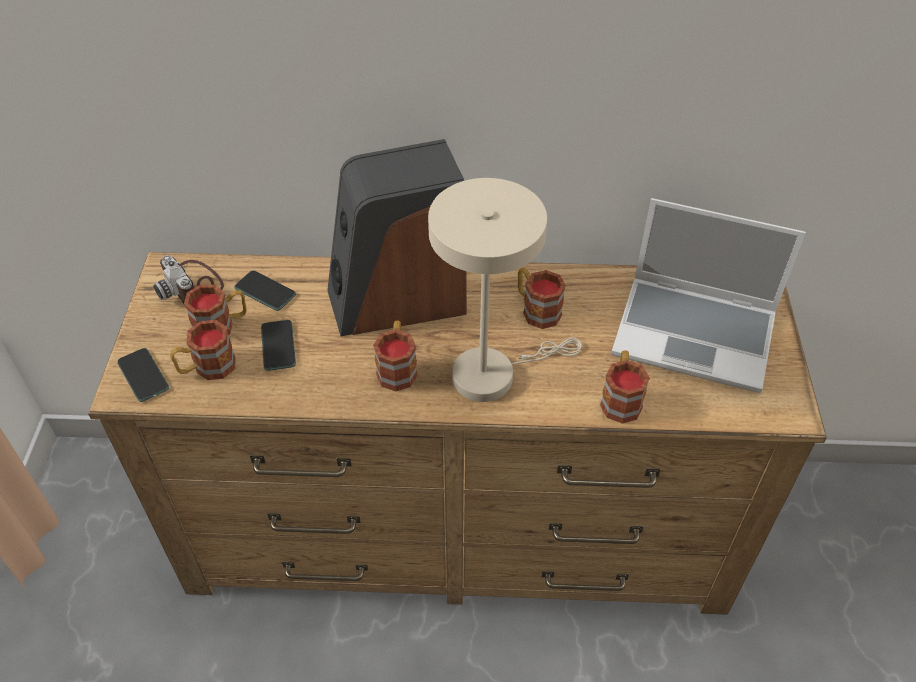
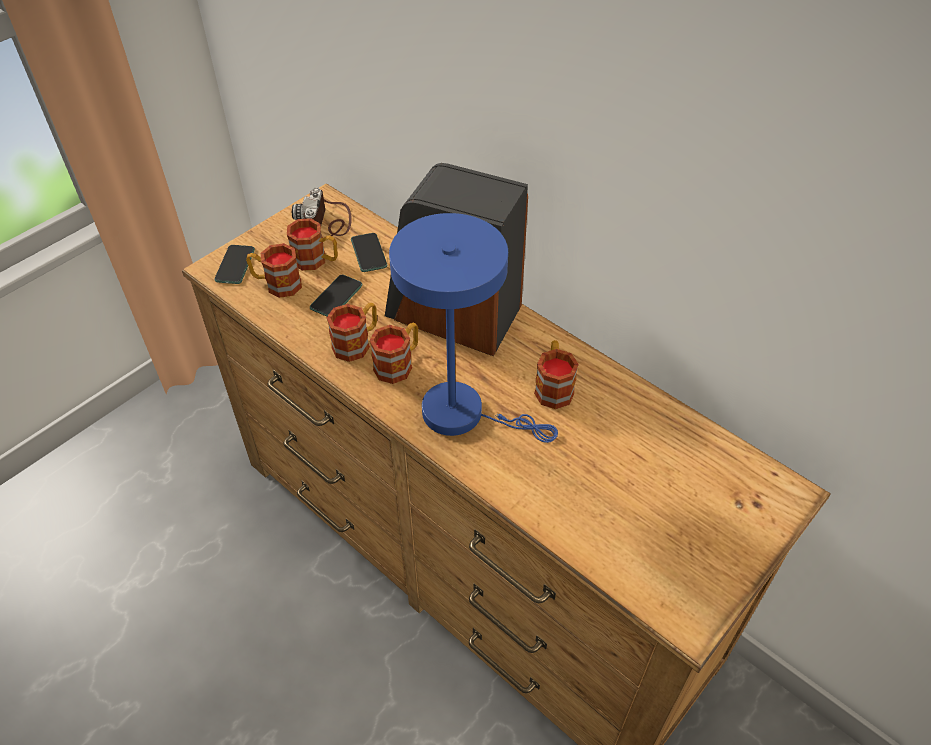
camera: 40 degrees right, 0 degrees up
(493, 373) = (463, 413): beige table lamp -> blue table lamp
(620, 398) = (544, 502): mug -> mug (357, 343)
(696, 334) = (673, 495): laptop -> none

